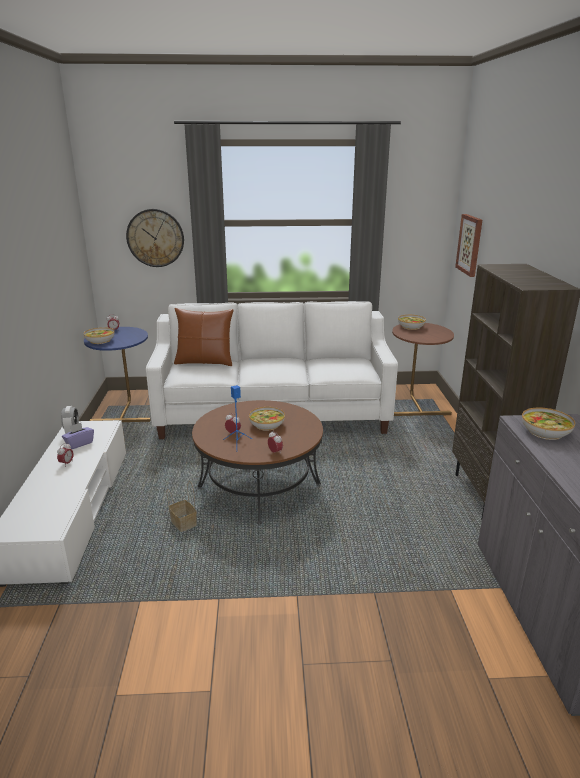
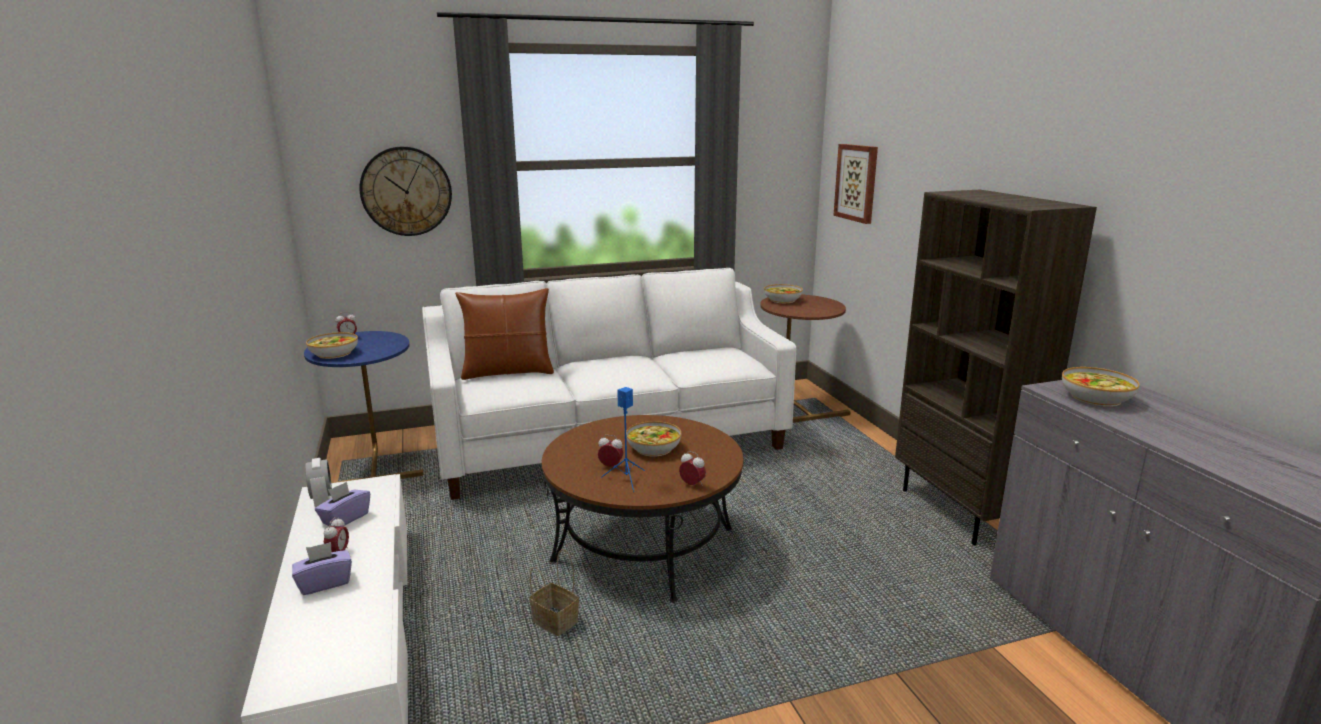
camera: 15 degrees left, 5 degrees down
(52, 479) = (325, 583): none -> purple tissue box

